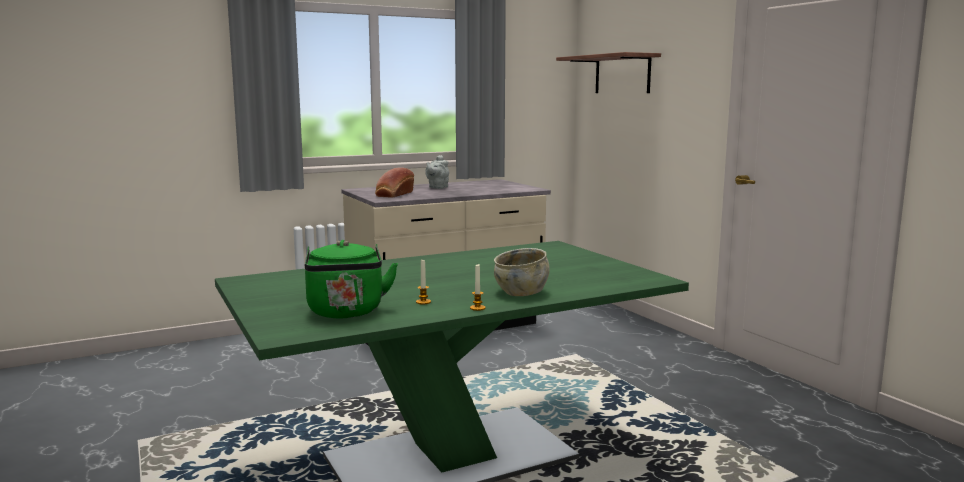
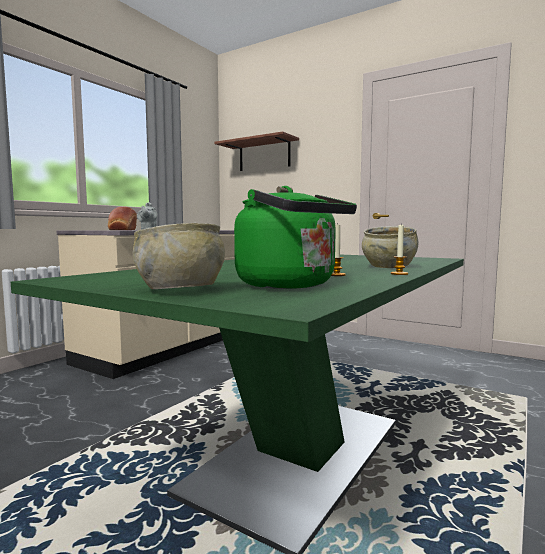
camera: 30 degrees left, 5 degrees down
(273, 308) = (181, 290): none -> beige bowl

